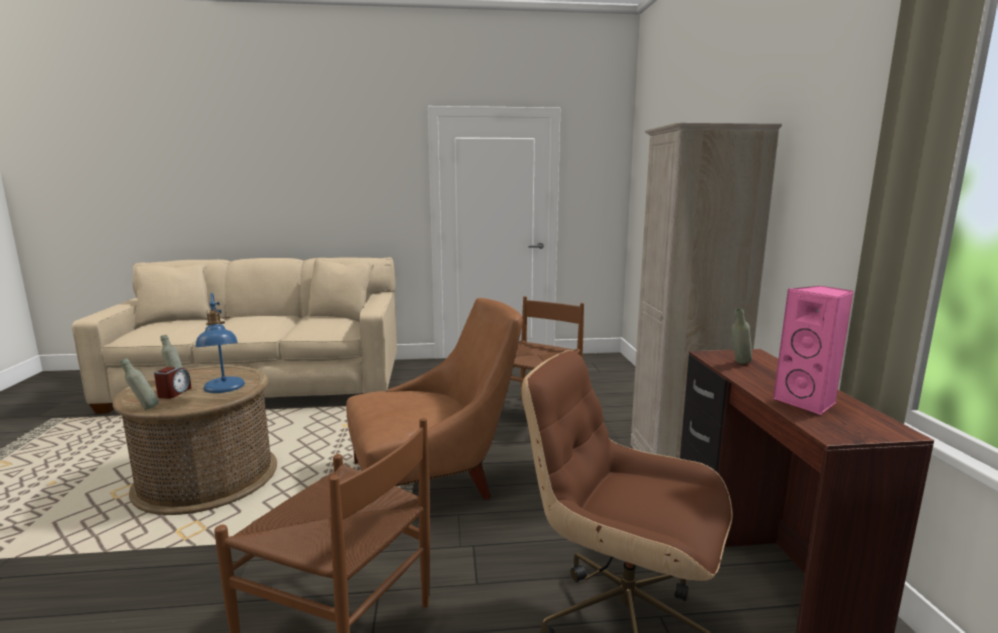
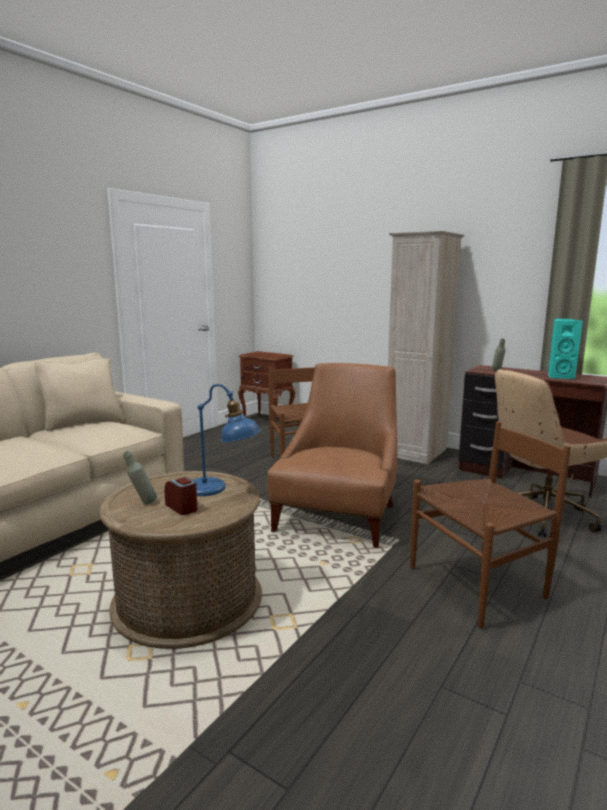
camera: 50 degrees left, 0 degrees up
(144, 409) = (210, 522): grey bottle -> none
(609, 363) = (267, 420): none -> brown nightstand
(808, 402) = (559, 376): pink speaker -> turquoise speaker

